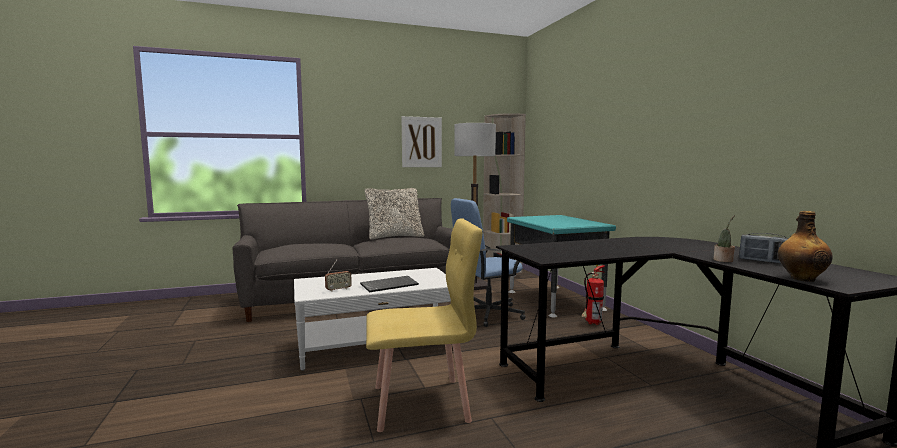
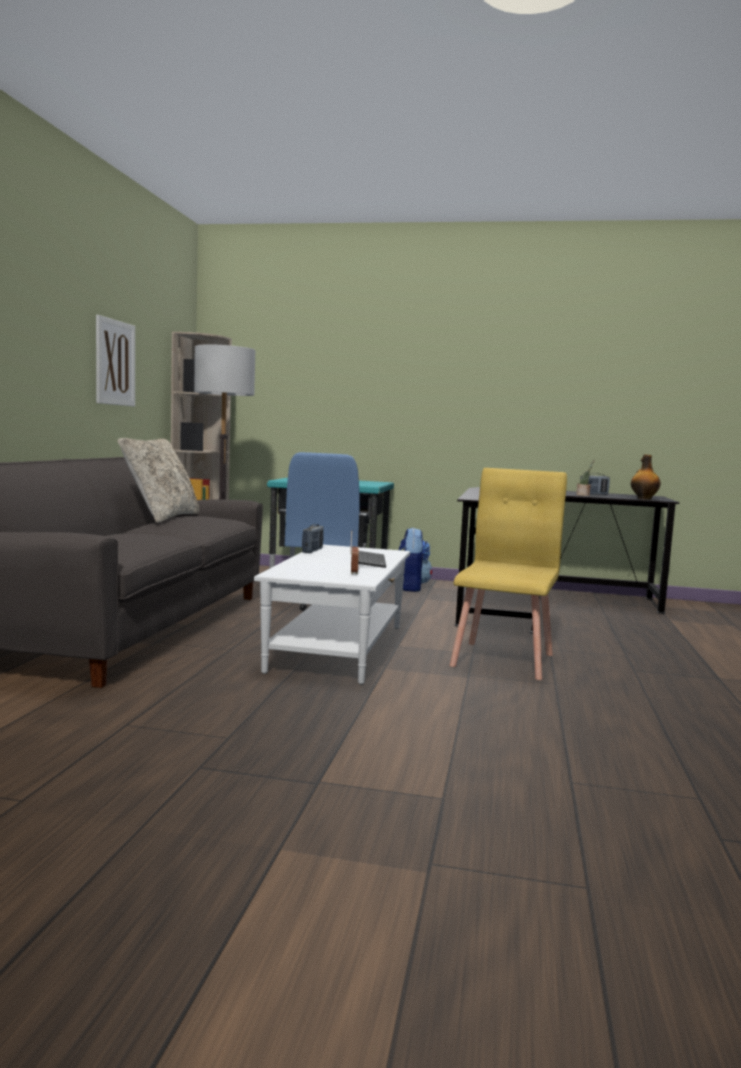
camera: 60 degrees left, 0 degrees up
(403, 271) = (312, 551): none -> radio
(592, 323) = (410, 587): fire extinguisher -> backpack

